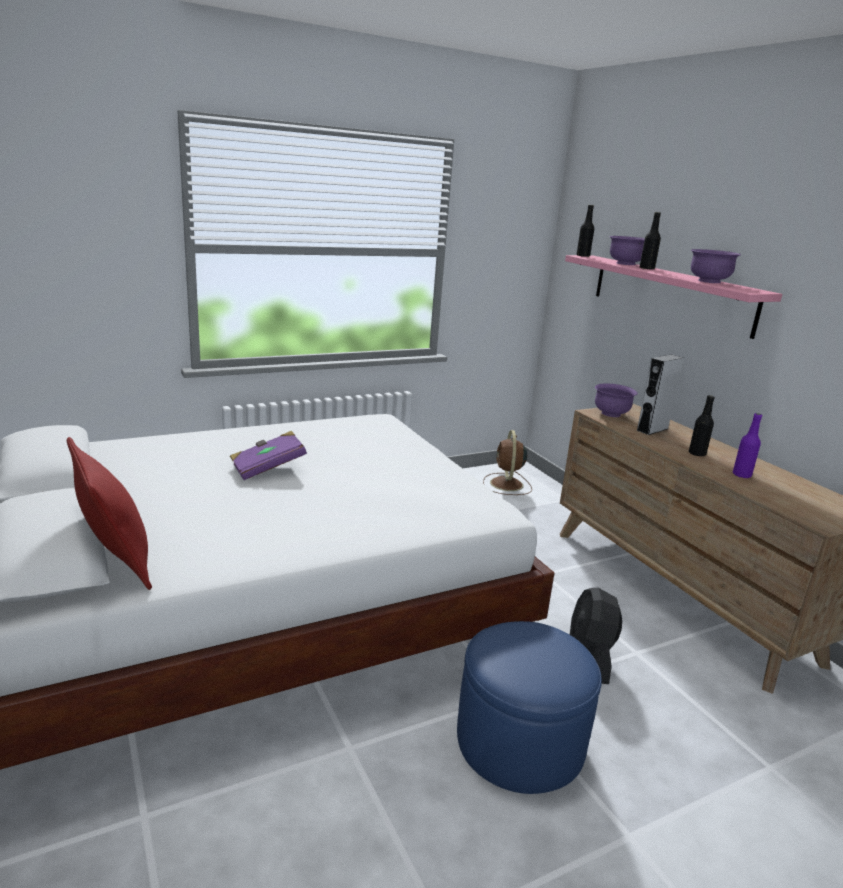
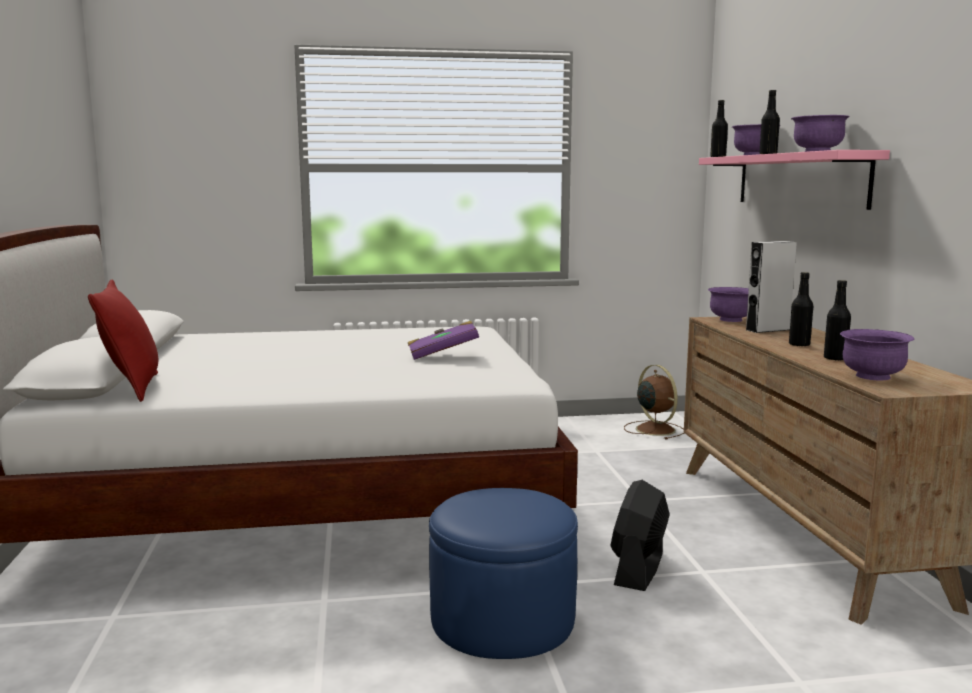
camera: 20 degrees right, 10 degrees down
(268, 468) = (322, 350): purple book -> purple book (443, 355)
(506, 485) = (654, 429): brown fan -> brown fan turned 135 degrees clockwise
(741, 475) = (835, 358): purple bottle -> black bottle
(792, 503) = (872, 376): none -> purple bowl

